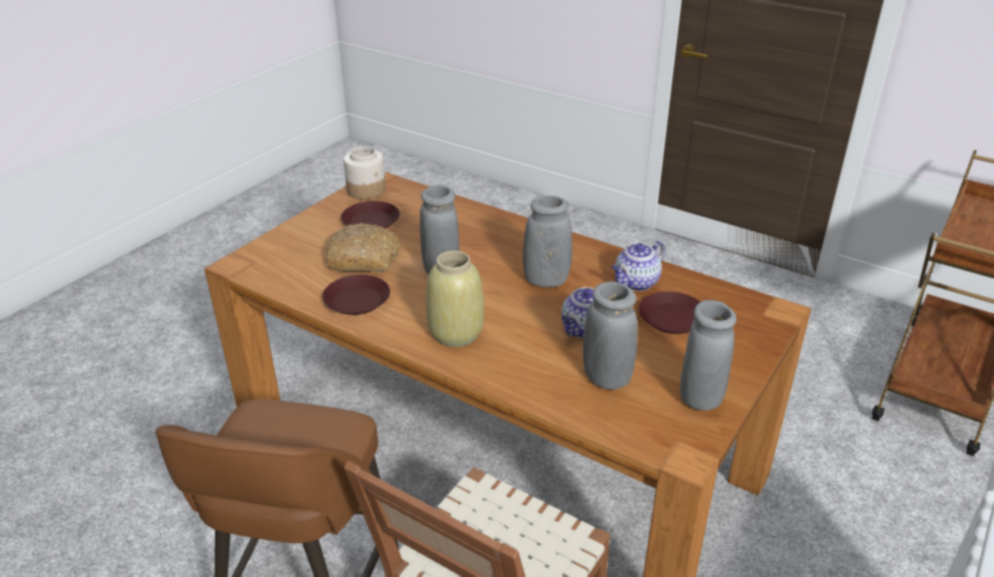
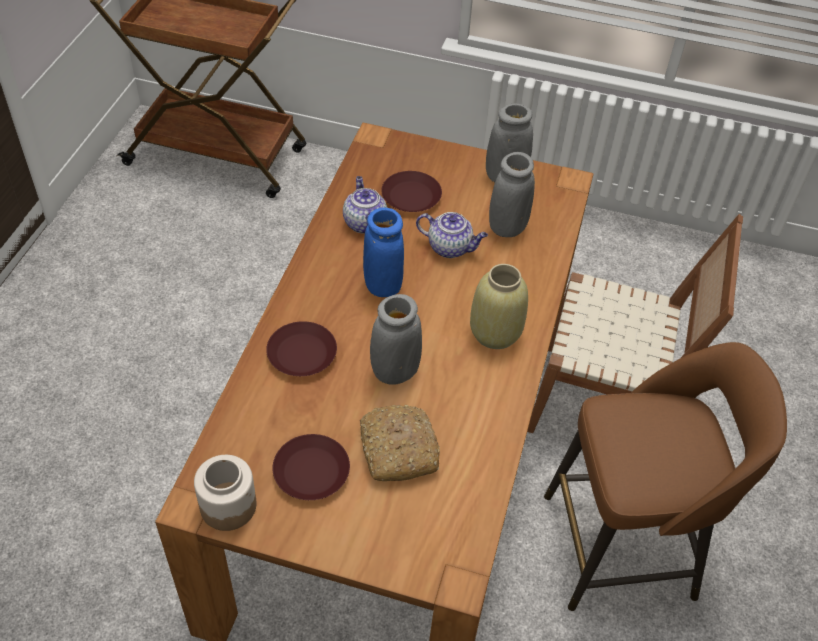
camera: 110 degrees left, 15 degrees up
(356, 301) = (478, 427): brown plate -> brown plate (302, 354)
(546, 280) = (382, 285): grey vase -> blue vase
(636, 283) = (364, 223): teapot -> teapot turned 135 degrees counterclockwise

